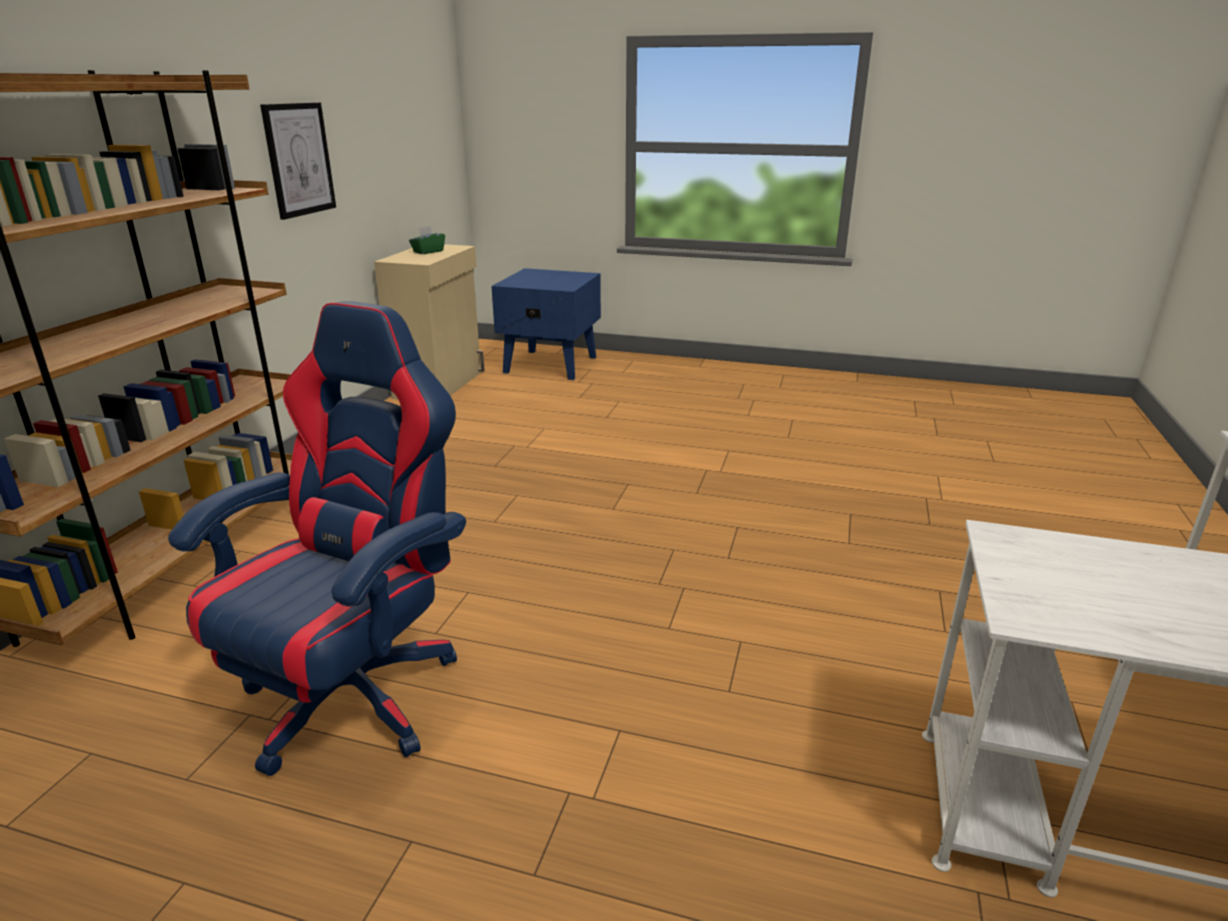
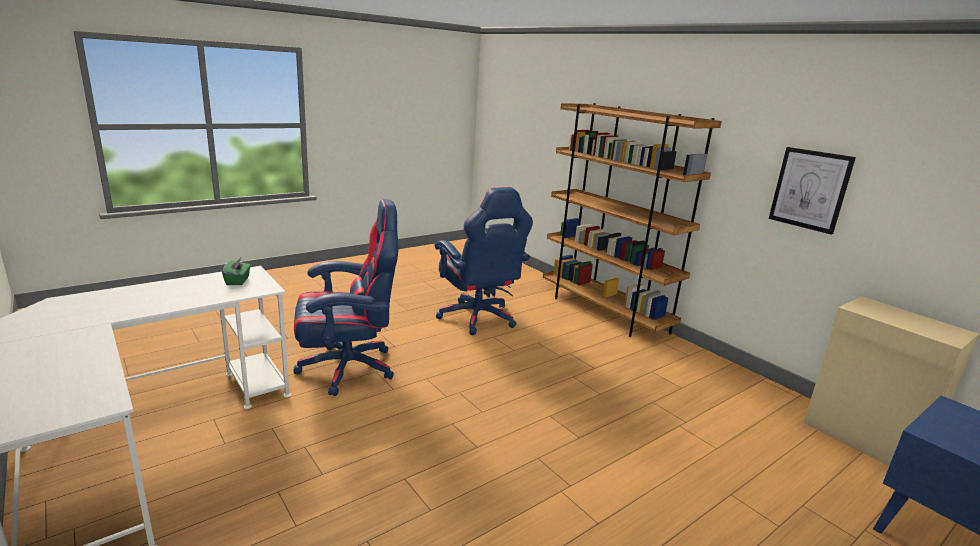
camera: 125 degrees right, 5 degrees down
(428, 252) = (914, 321): green tissue box -> green tissue box (238, 281)
(770, 731) = (347, 368): none -> blue office chair

